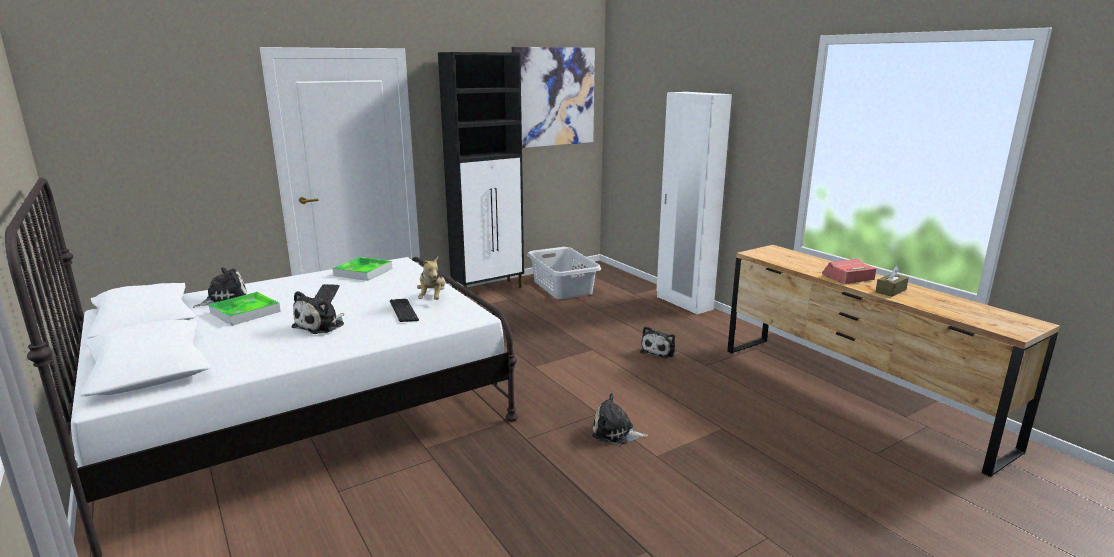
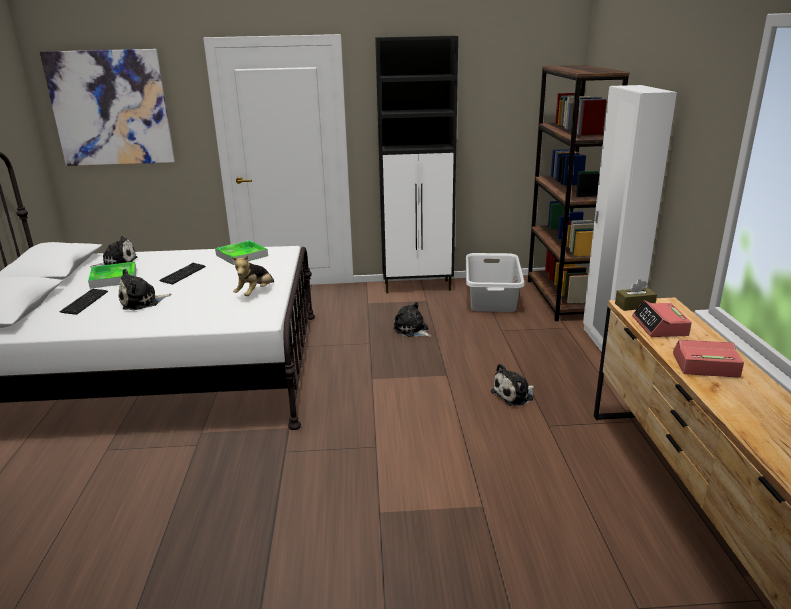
camera: 30 degrees right, 5 degrees up
(403, 311) = (215, 302): keyboard -> keyboard (85, 302)
(553, 97) = (515, 85): picture -> picture (110, 108)
(615, 433) = (368, 473): plush toy -> plush toy (412, 330)
(616, 279) = (560, 299): none -> brown bookcase
(791, 262) = (660, 327): none -> alarm clock
(890, 291) = (738, 400): brown tissue box -> brown tissue box (634, 305)

